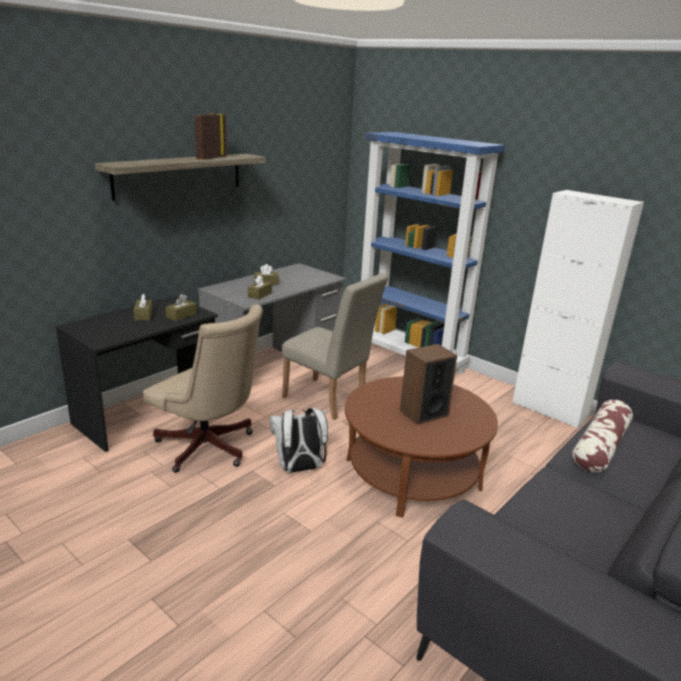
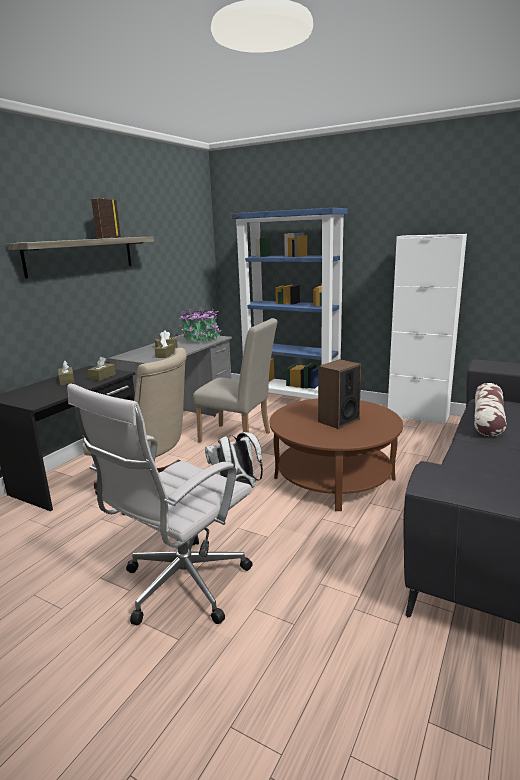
camera: 10 degrees left, 5 degrees down
(201, 568) = (180, 587): none -> white office chair
(310, 277) = (201, 339): none -> potted plant

